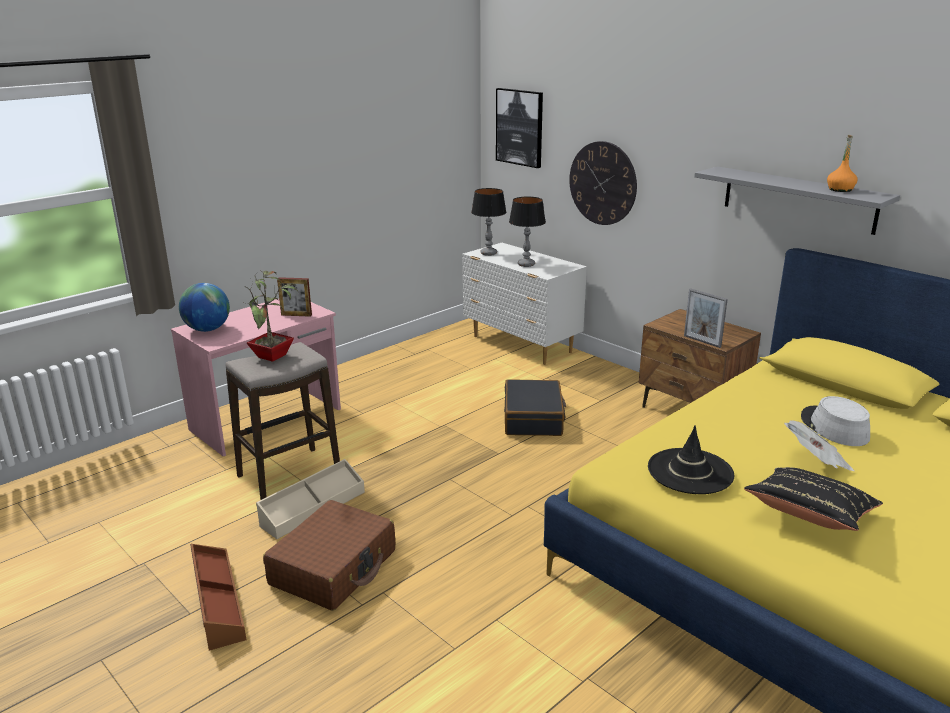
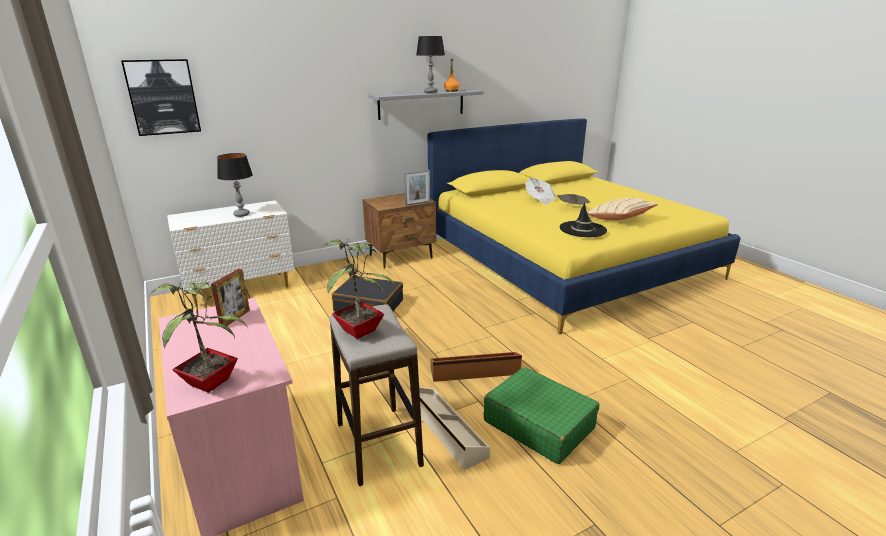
camera: 75 degrees left, 0 degrees up
(207, 329) = (212, 381): globe -> potted plant
(217, 603) = (580, 502): brown storage box -> brown storage box (475, 371)
(334, 567) = (538, 424): brown suitcase -> green suitcase
(488, 253) = (189, 222): table lamp -> table lamp (430, 92)
(602, 183) = (274, 128): wall clock -> none
(809, 516) = (619, 219): black pillow -> beige pillow
(834, 427) = (540, 199): grey hat -> newspaper

